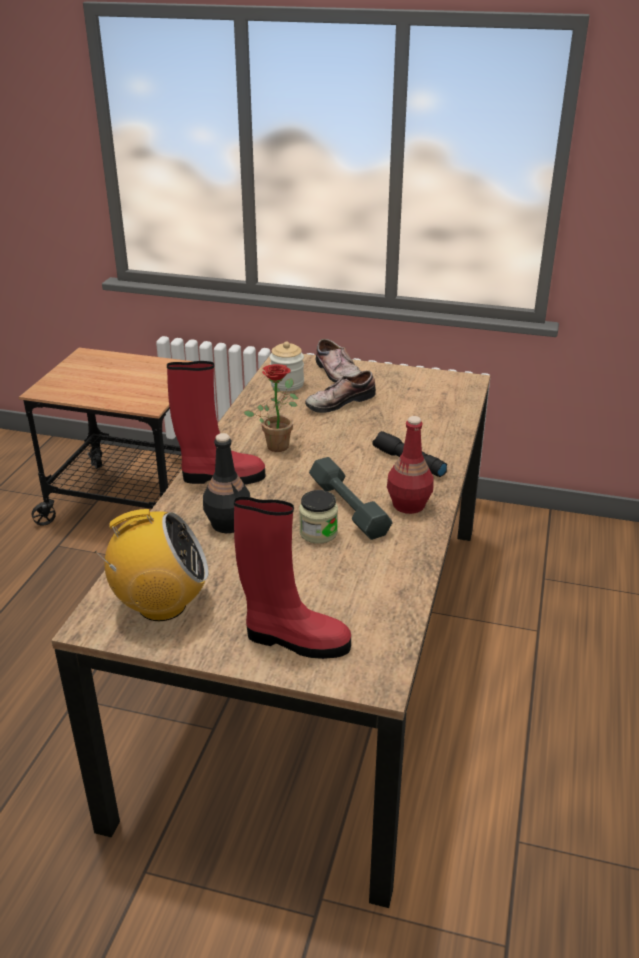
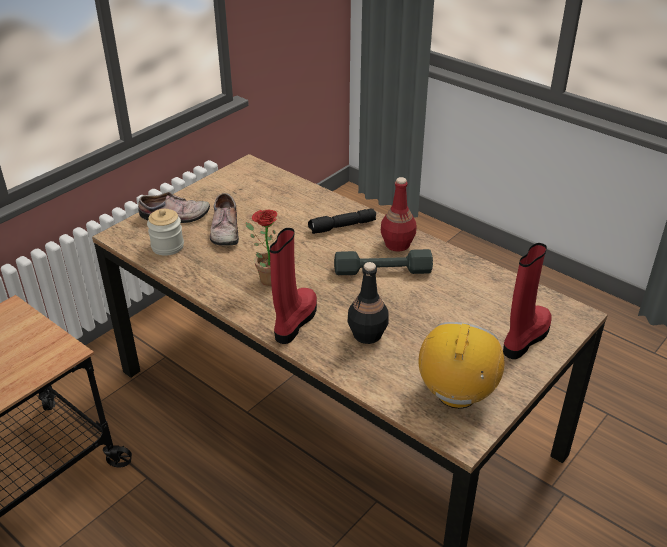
camera: 65 degrees left, 5 degrees up
(318, 533) = (407, 293): jar -> none

